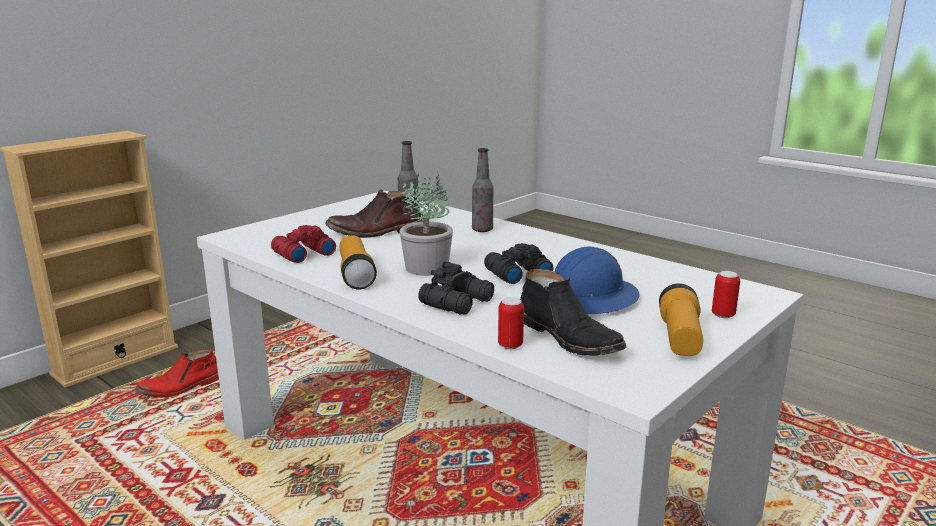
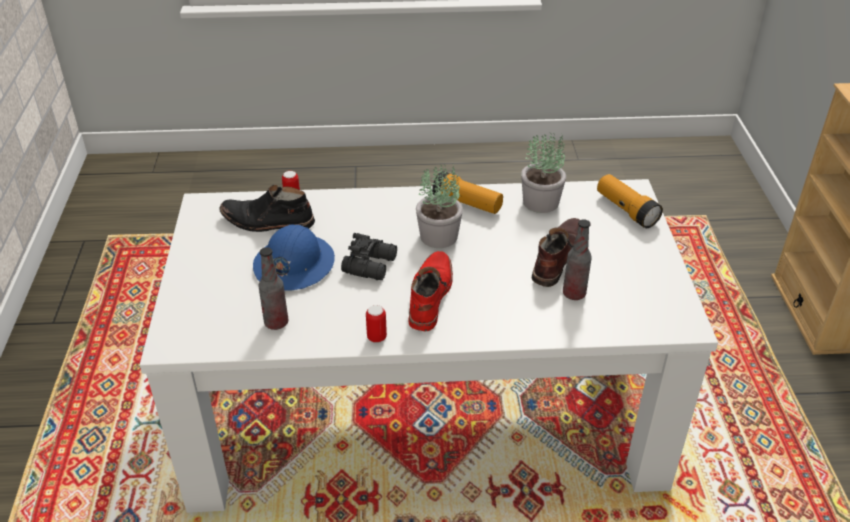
camera: 135 degrees right, 20 degrees up
(181, 387) = (715, 329): red boot -> red boot (429, 296)
(302, 254) = (541, 202): red binoculars -> potted plant
(459, 302) = (365, 215): black binoculars -> none
(482, 230) = (487, 315): bottle -> bottle (276, 323)
(680, 338) = (204, 256): flashlight -> flashlight (626, 210)
(723, 315) = (189, 296): can -> can (376, 337)

